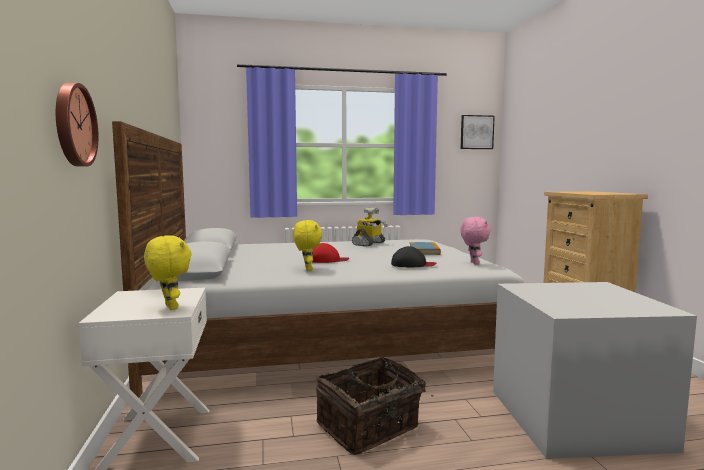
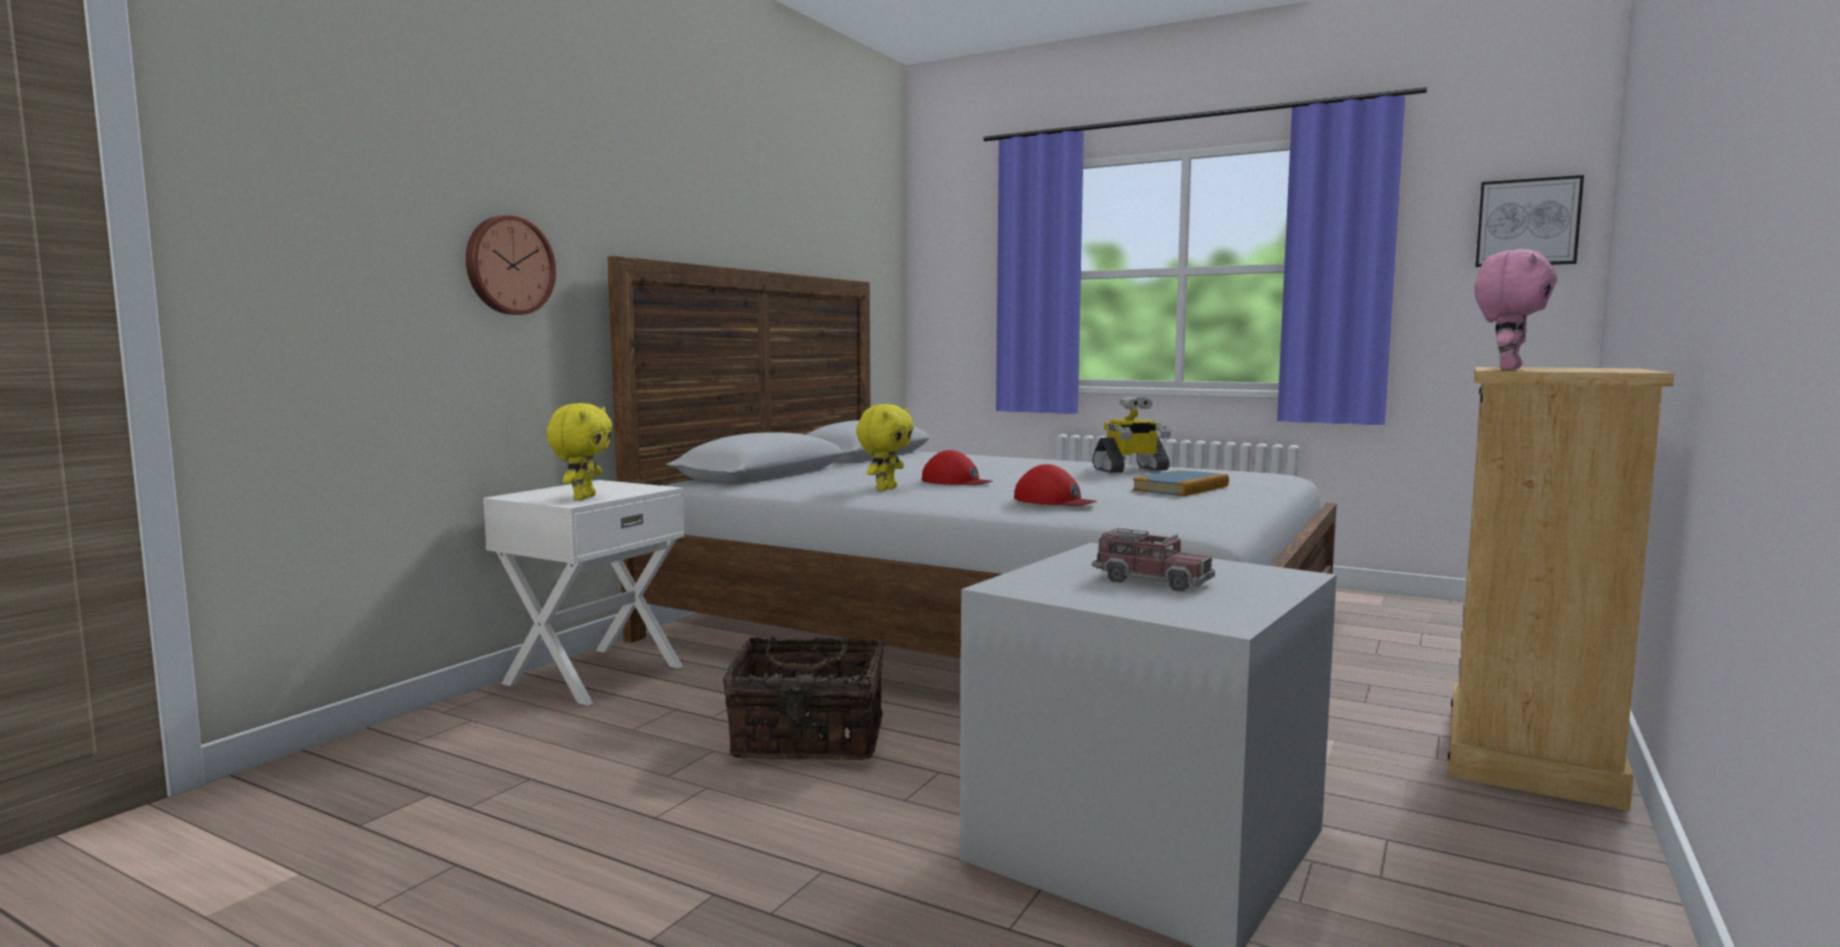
camera: 40 degrees right, 0 degrees up
(412, 264) = (1054, 501): black cap -> red cap
(473, 263) = (1186, 514): pink plush toy -> pink plush toy (1507, 369)
(584, 297) = (1152, 581): none -> toy truck

